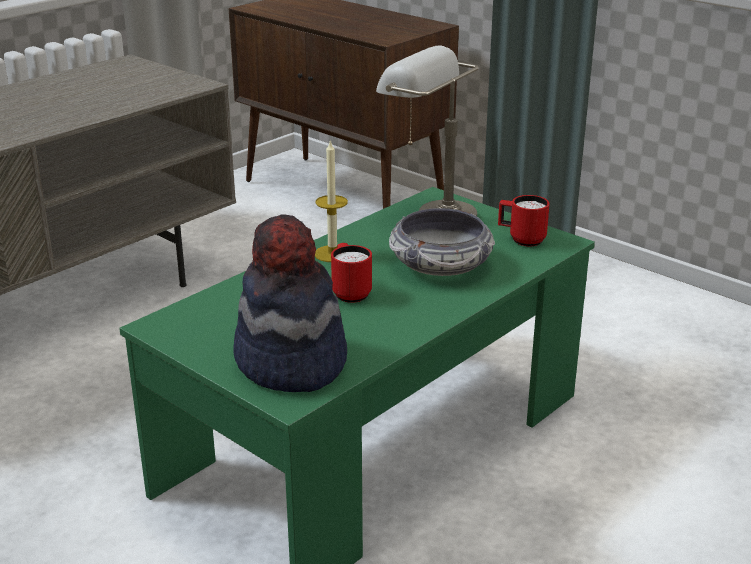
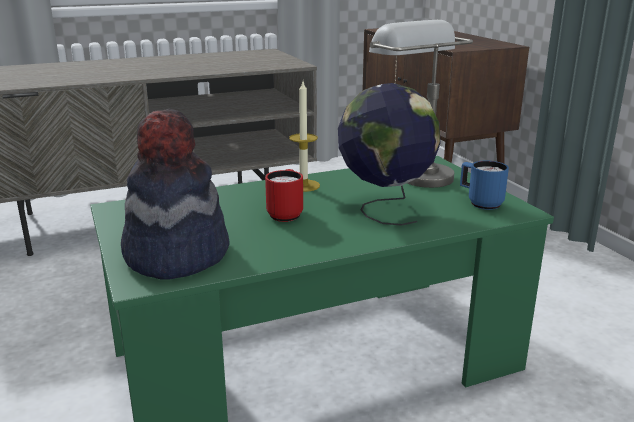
camera: 25 degrees right, 5 degrees down
(440, 265) = (385, 208): bowl -> globe
(521, 239) = (480, 203): red mug -> blue mug

